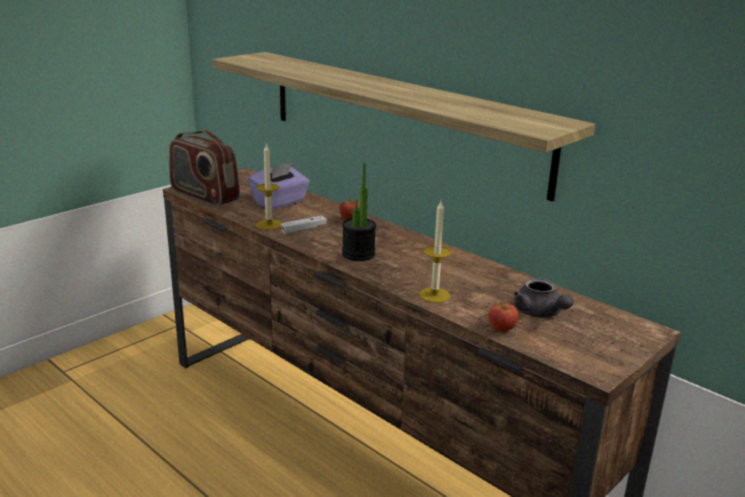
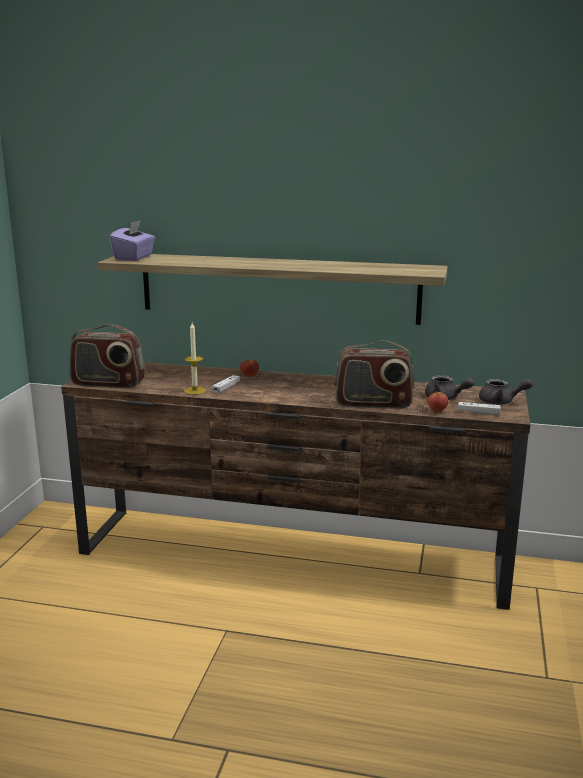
camera: 30 degrees left, 5 degrees down
(280, 202) = (177, 375): purple tissue box -> purple tissue box (134, 258)
(358, 254) = (289, 394): potted plant -> none
(434, 295) = (373, 404): candle -> radio
(554, 350) = (478, 413): none -> white game controller
(613, 342) = (501, 402): none -> grey teapot

